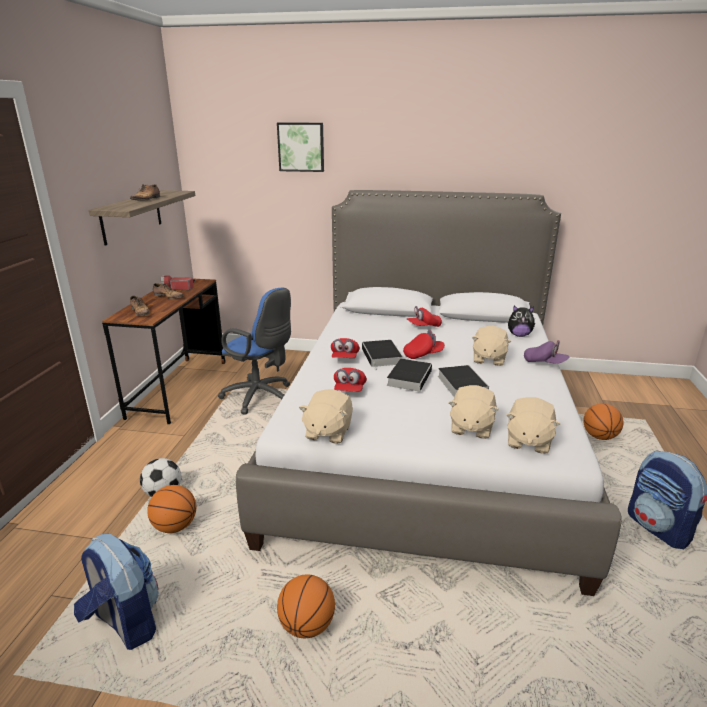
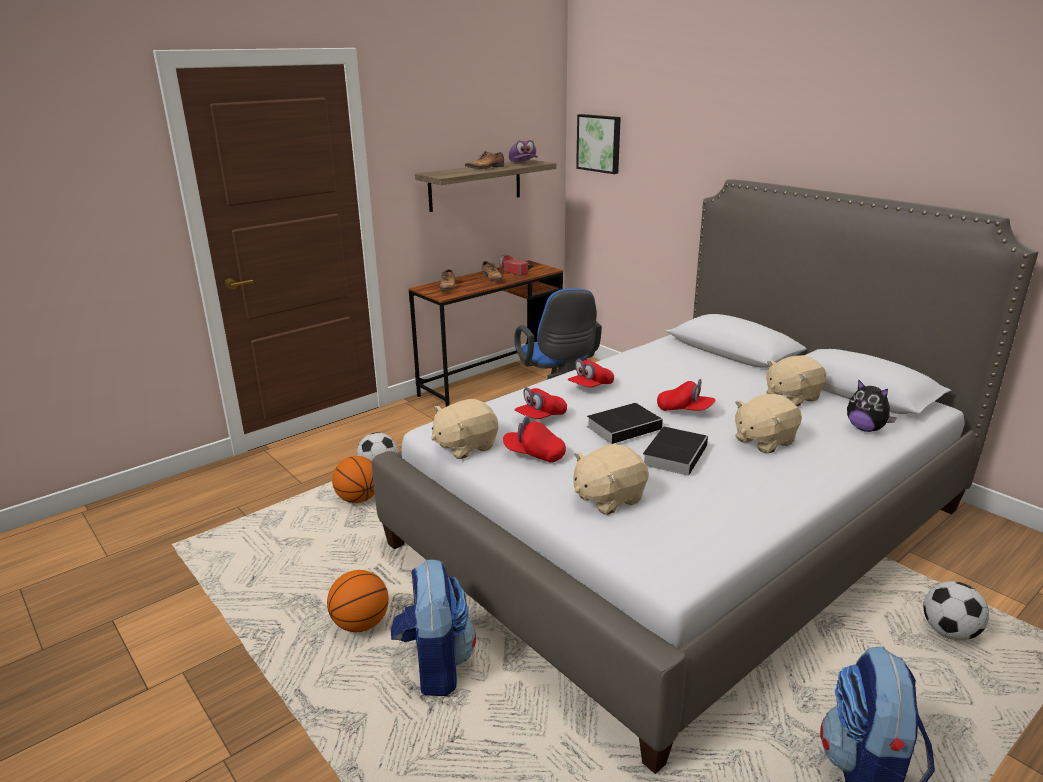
camera: 40 degrees right, 0 degrees up
(124, 623) = (255, 549): backpack -> backpack (435, 665)
(301, 147) = (687, 117): picture -> picture (600, 143)
(382, 357) = (632, 397): book -> none
(423, 326) = (744, 381): red cap -> red cap (534, 454)
(528, 441) = (648, 537): beige plush toy -> beige plush toy (791, 397)
(544, 363) = (838, 471): purple cap -> purple cap (523, 163)
(599, 436) = (949, 632): basketball -> football

